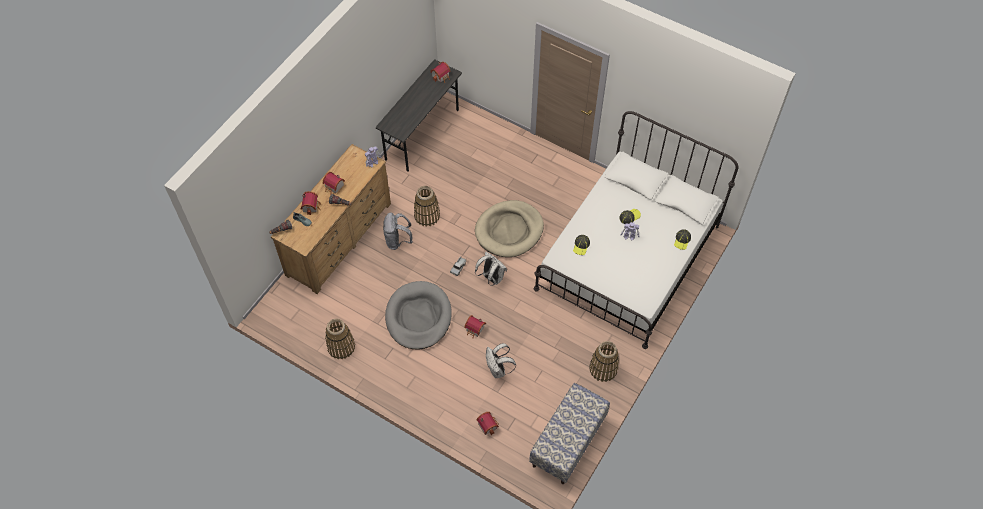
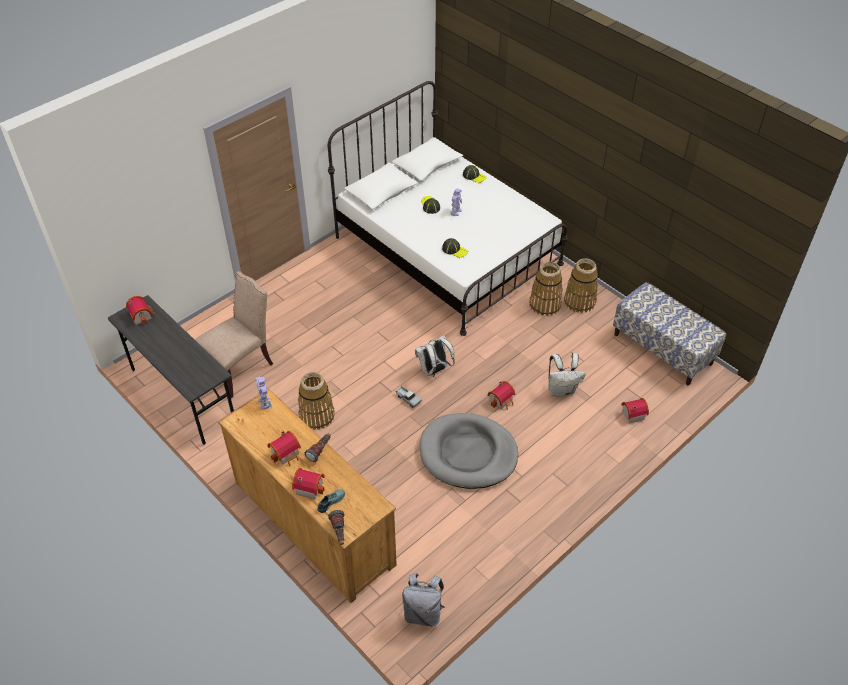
camera: 75 degrees left, 10 degrees down
(341, 346) = (489, 549): basket -> basket (545, 305)
(398, 241) = (344, 454): grey backpack -> grey backpack (423, 612)
(458, 157) = (240, 366): none -> beige chair
(509, 230) = (373, 340): beige dog bed -> none

